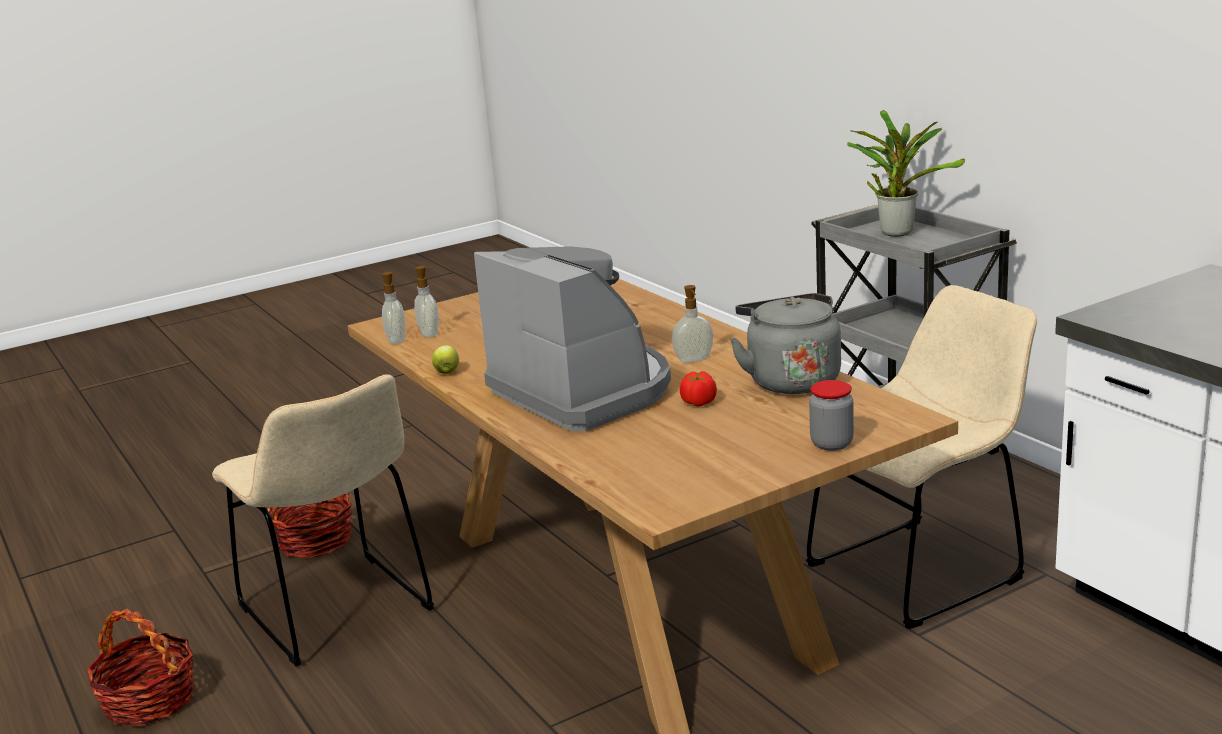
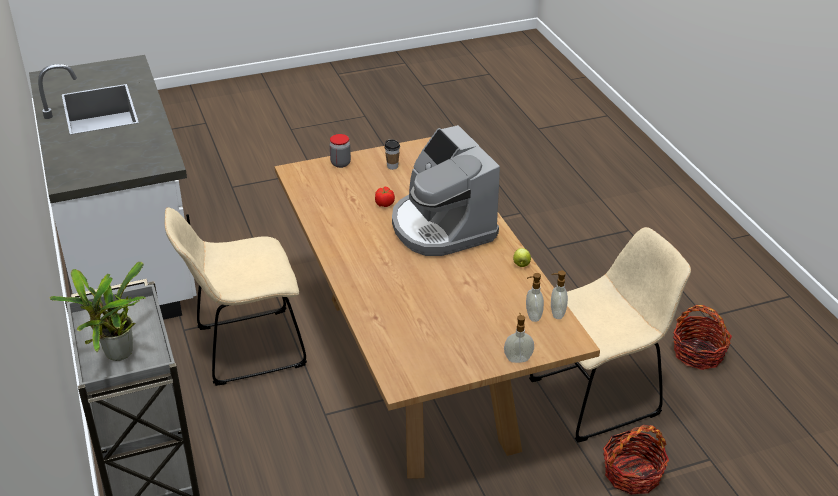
camera: 170 degrees left, 15 degrees up
(340, 613) = (600, 395): beige chair -> beige chair turned 90 degrees clockwise
(694, 360) = (368, 240): soap dispenser -> soap dispenser (518, 359)
(723, 456) = (392, 166): none -> cup
(790, 380) = (327, 210): grey kettle -> none

